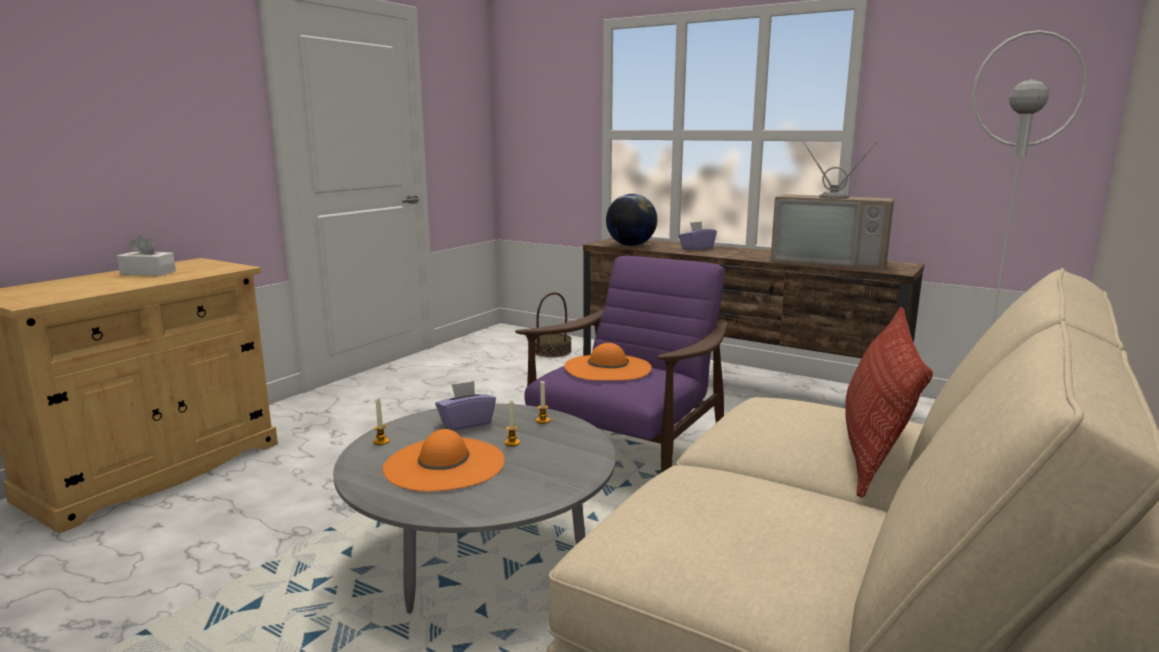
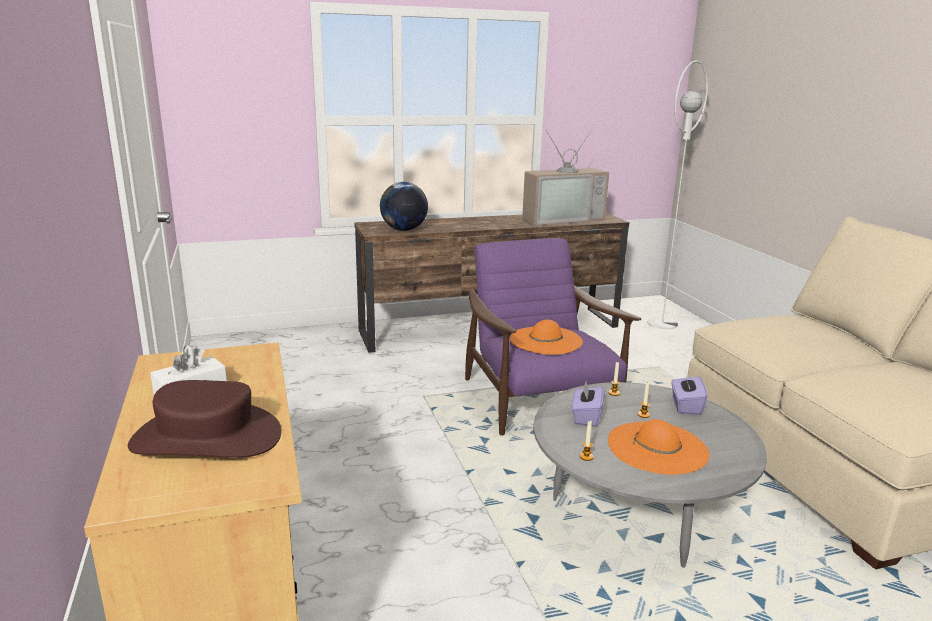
camera: 50 degrees left, 5 degrees up
(82, 286) = (207, 438): none -> brown hat
(552, 351) = (311, 348): basket -> none
(696, 248) = (454, 223): purple tissue box -> purple tissue box (685, 406)
(873, 447) = (823, 334): pillow -> none

